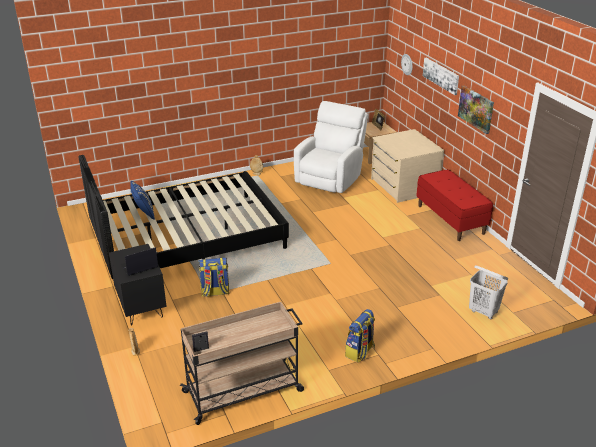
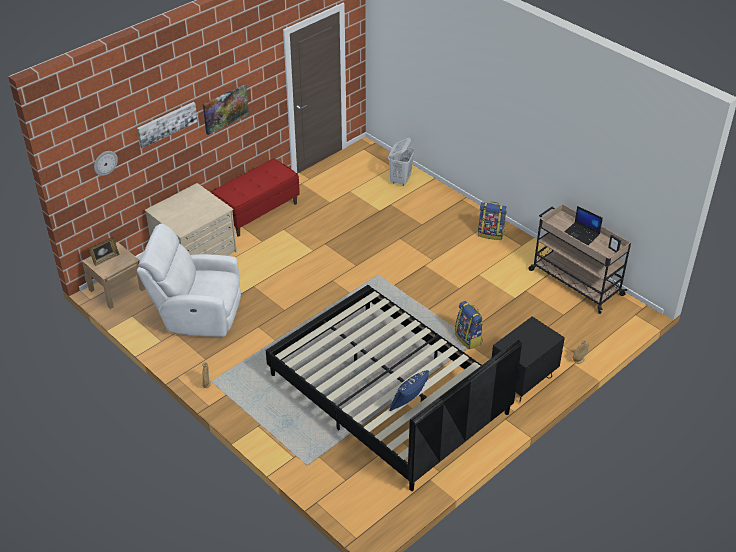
camera: 110 degrees left, 10 degrees up
(139, 266) = (532, 335): laptop -> laptop (582, 234)

